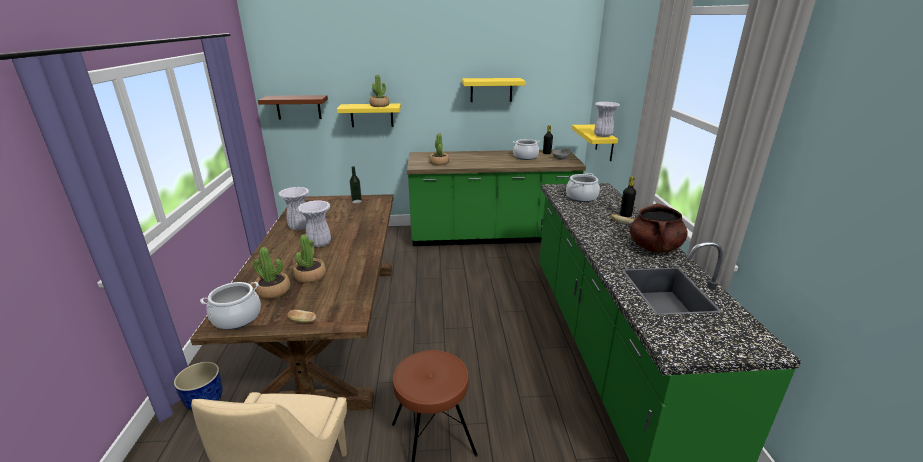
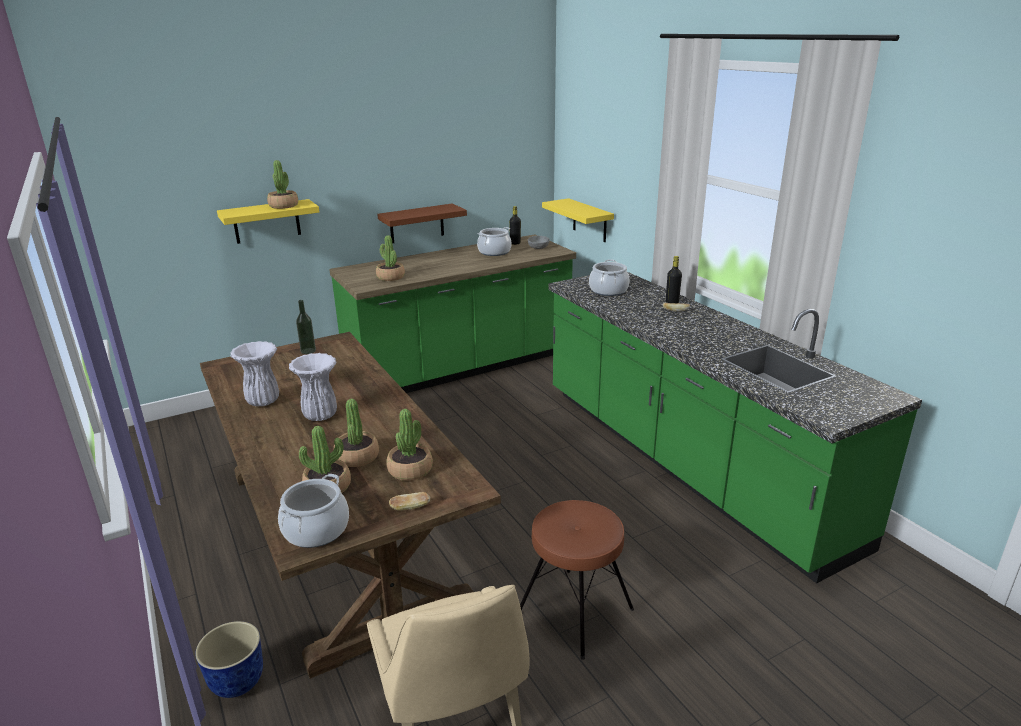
camera: 25 degrees left, 0 degrees up
(298, 107) = (145, 223): brown shelf -> brown shelf (416, 223)
(330, 294) = (410, 470): none -> potted plant
(491, 90) = (432, 166): yellow shelf -> none
(603, 136) = (594, 212): white vase -> none
(654, 248) = (730, 330): brown cooking pot -> none

